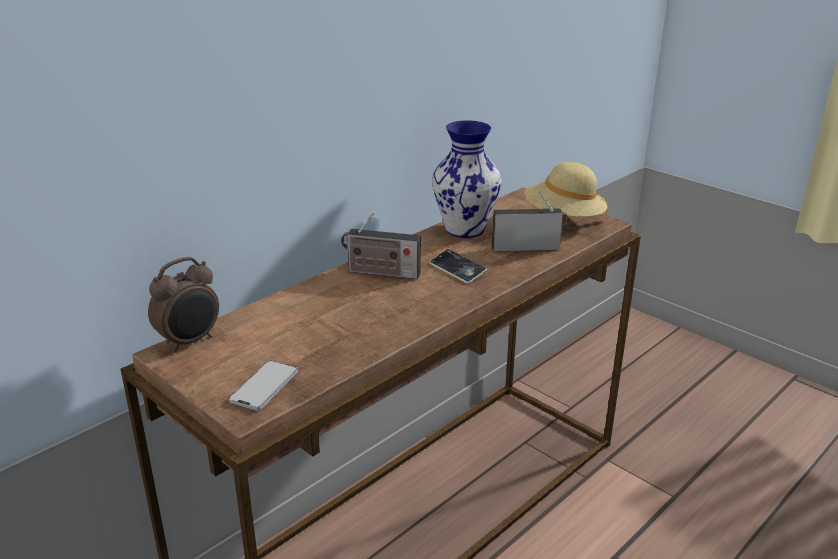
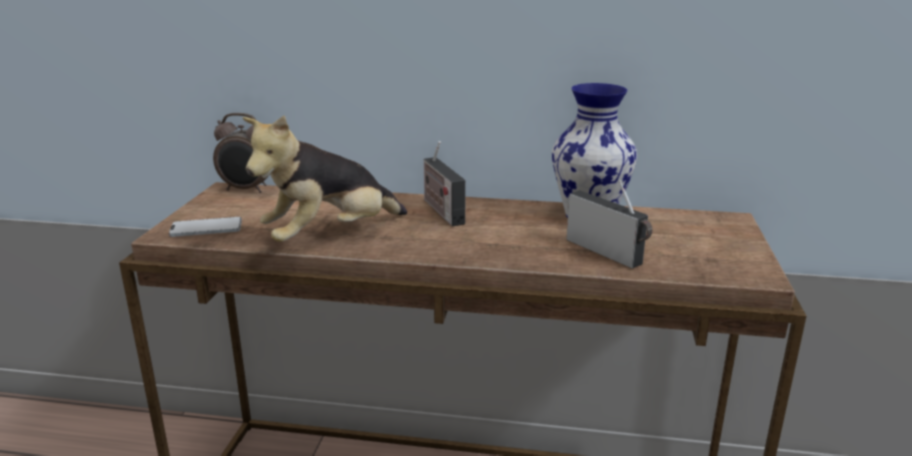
camera: 55 degrees right, 5 degrees down
(369, 332) = (330, 236): none -> plush toy
(457, 270) = (498, 236): phone -> none
(563, 219) = (714, 251): beige hat -> none

